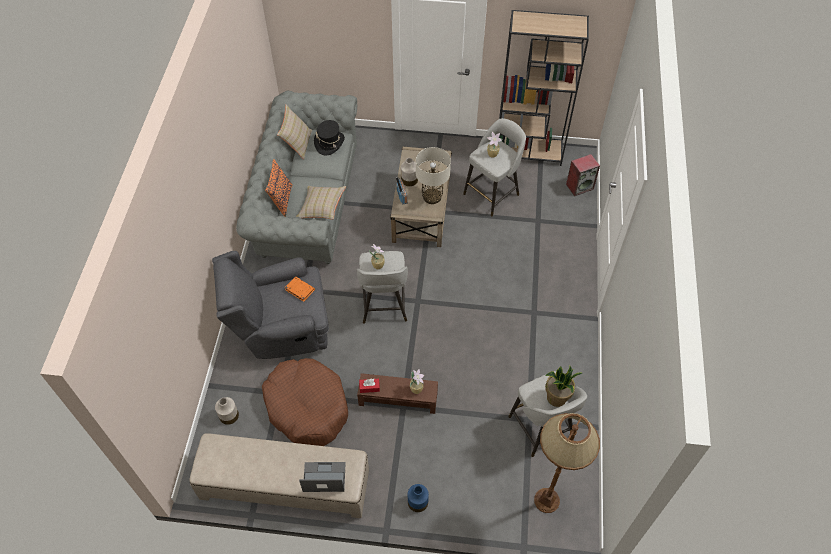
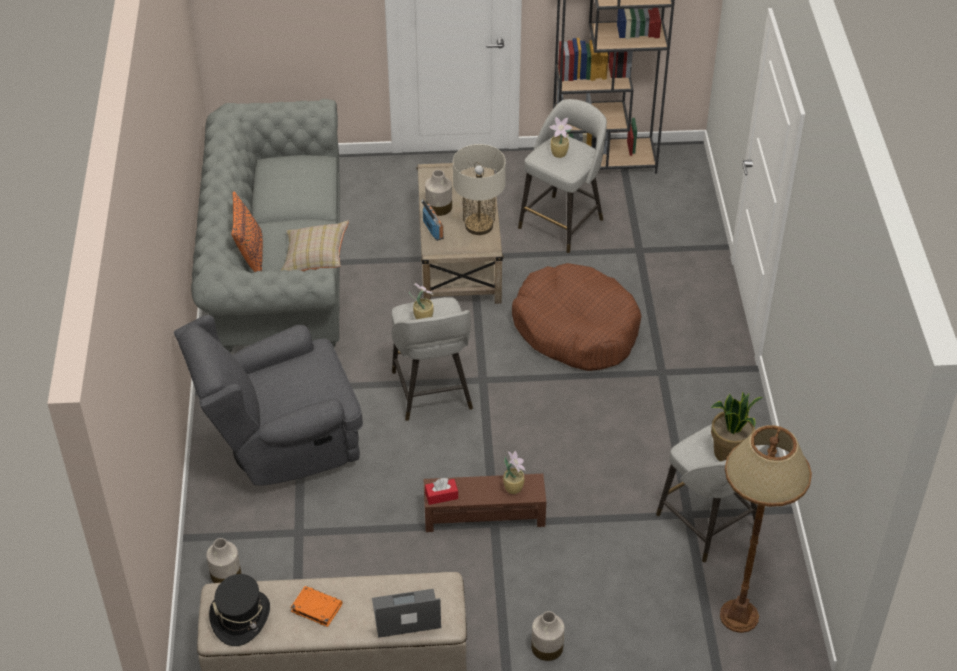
camera: 10 degrees left, 10 degrees down
(297, 144) = (255, 178): beige pillow -> none
(299, 290) = (309, 369): orange book -> orange book (316, 608)
(307, 407) = (346, 545): brown dog bed -> brown dog bed (576, 329)
(329, 143) = (305, 171): black hat -> black hat (241, 617)
(417, 502) = (547, 647): blue vase -> beige vase
(579, 186) = (691, 197): speaker -> none

